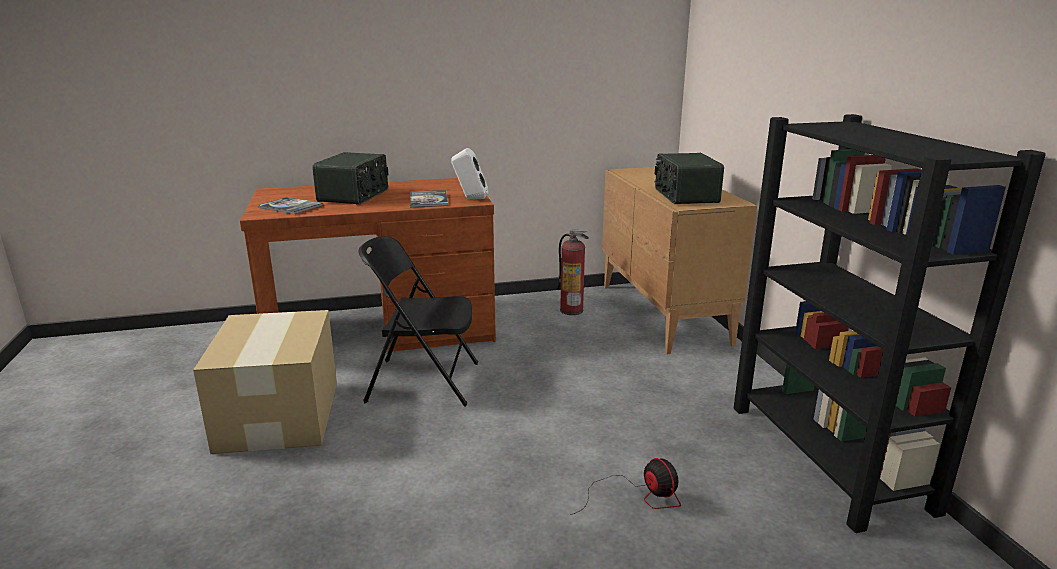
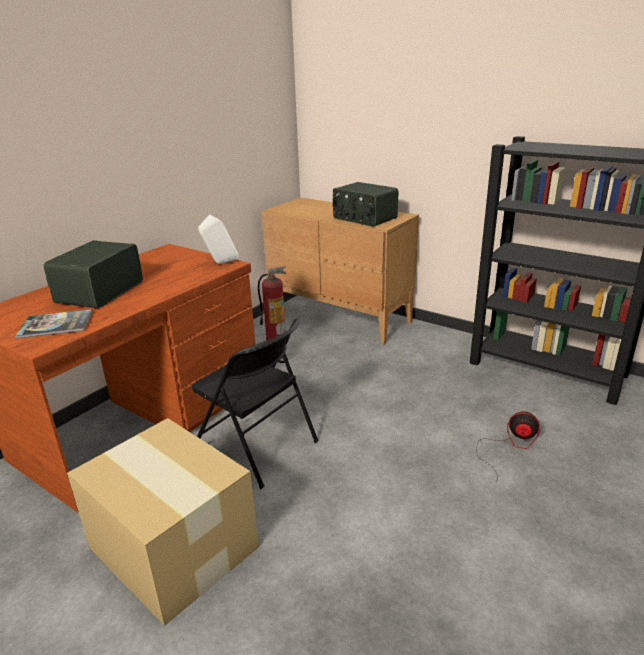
camera: 40 degrees left, 5 degrees up
(354, 195) = (99, 292): radio -> radio turned 135 degrees counterclockwise
(424, 381) = (255, 446): black chair -> black chair turned 105 degrees counterclockwise
(428, 200) = (185, 275): book -> none

